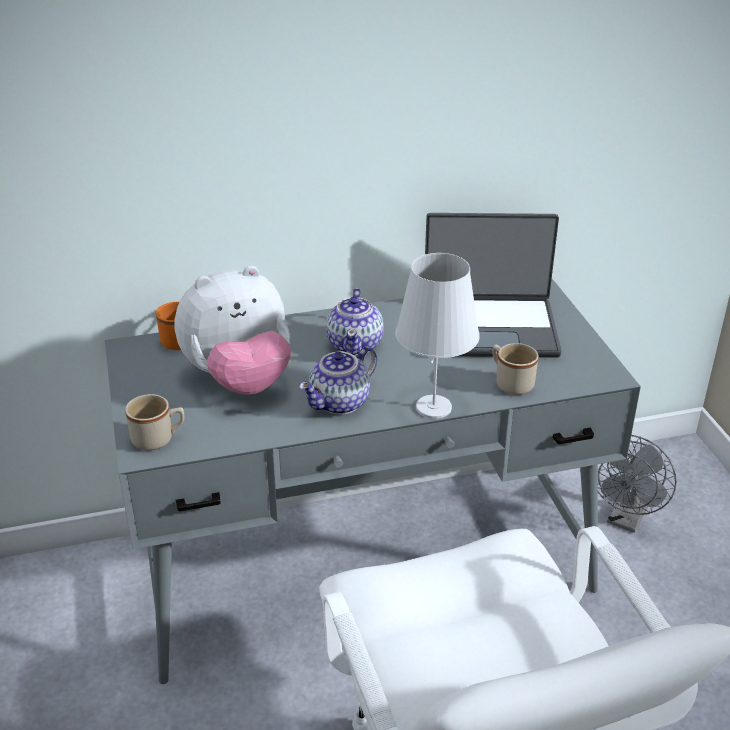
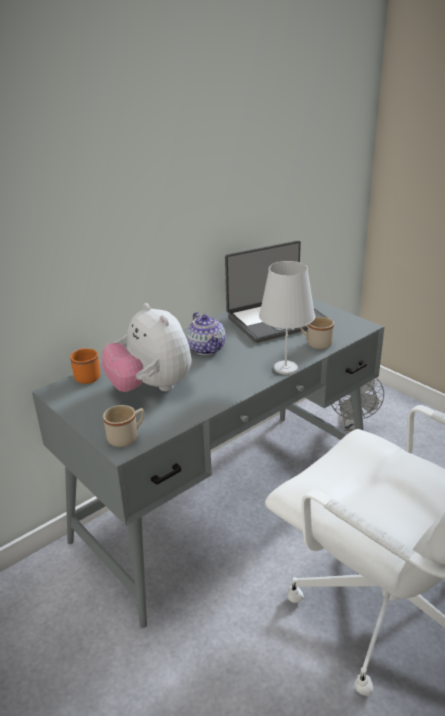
camera: 25 degrees left, 5 degrees down
(240, 380) = (151, 388): plush toy -> plush toy turned 105 degrees clockwise
(340, 403) = (228, 382): teapot -> none

